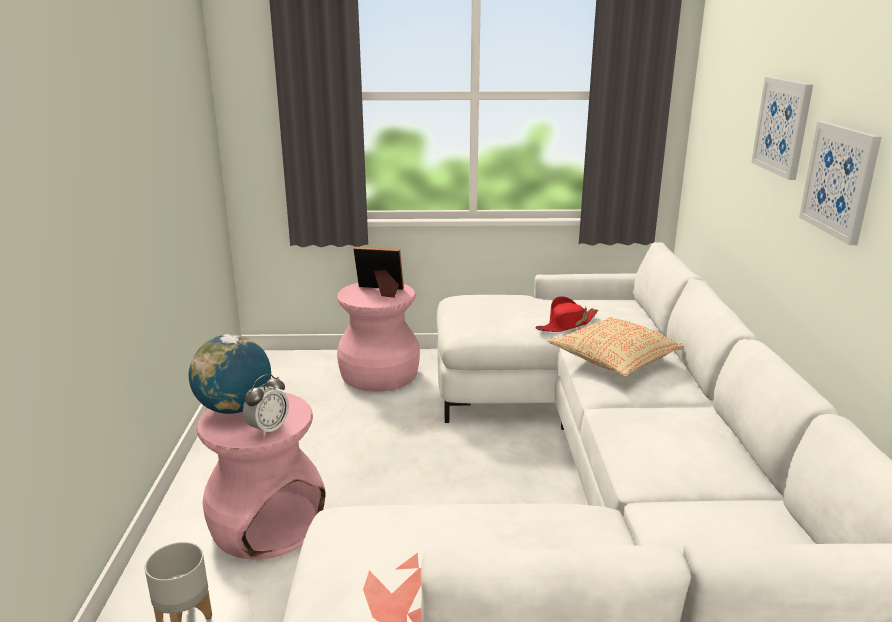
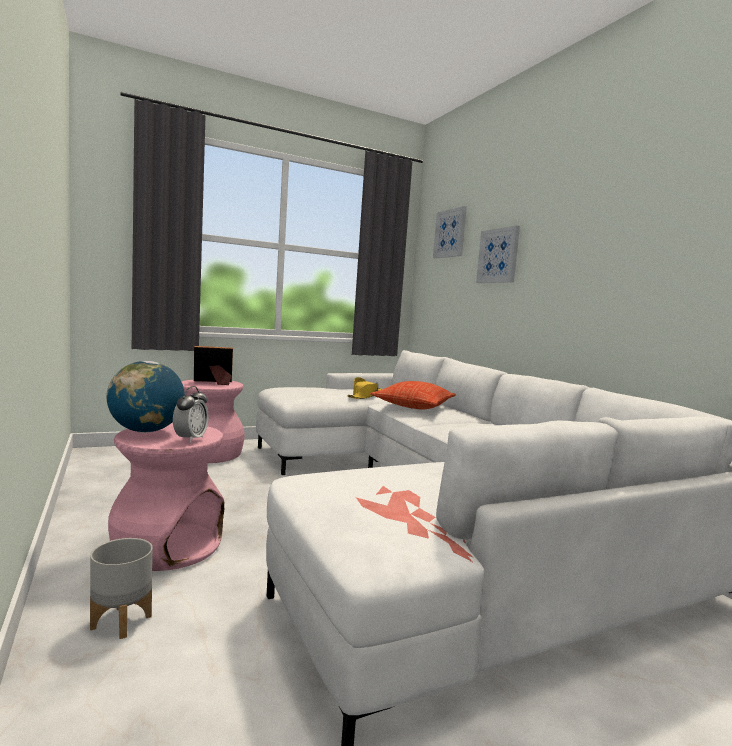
camera: 25 degrees left, 15 degrees down
(567, 324) = (364, 396): red hat -> yellow hat
(615, 360) = (414, 407): beige pillow -> orange pillow
(840, 180) = (551, 270): picture -> picture (450, 233)

